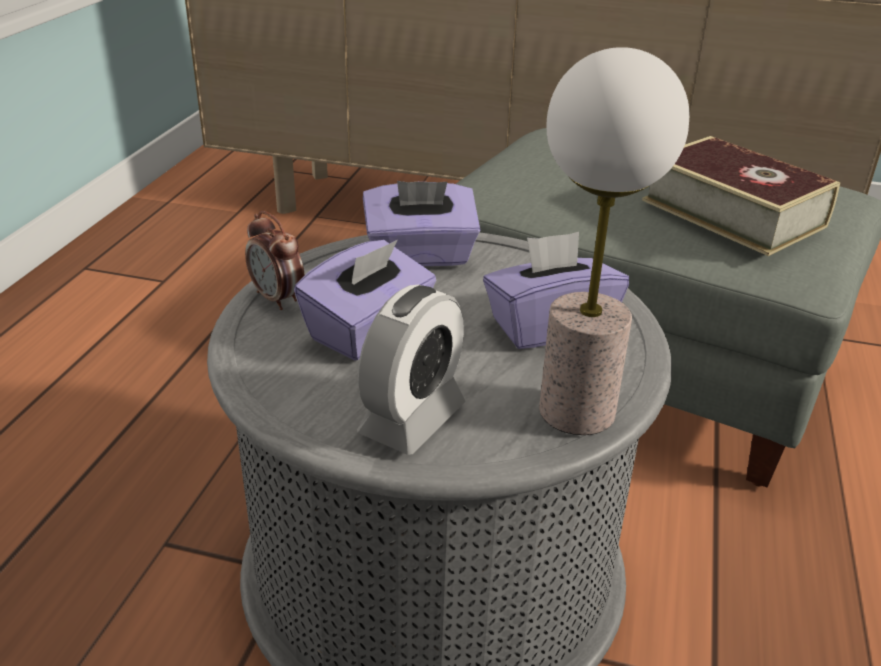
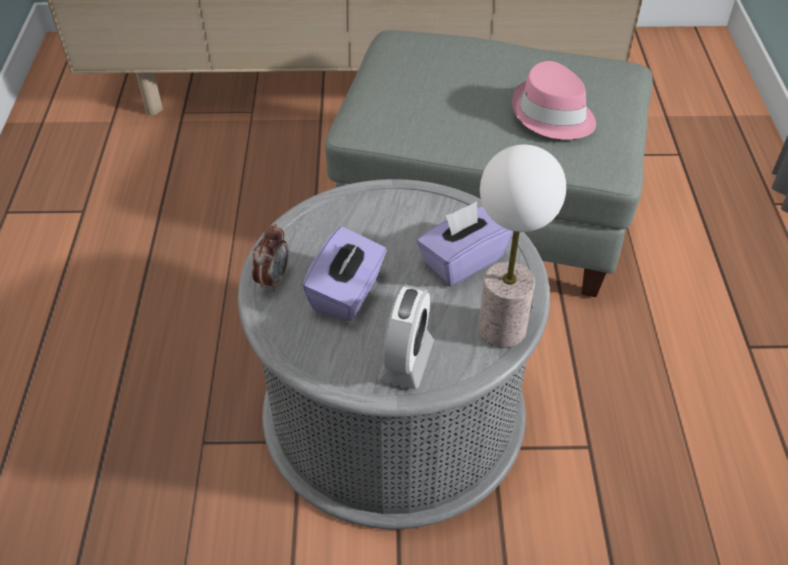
camera: 15 degrees left, 15 degrees up
(277, 299) = (273, 279): alarm clock -> alarm clock turned 105 degrees counterclockwise
(420, 256) = (353, 214): purple tissue box -> none
(733, 213) = (552, 115): book -> pink hat

